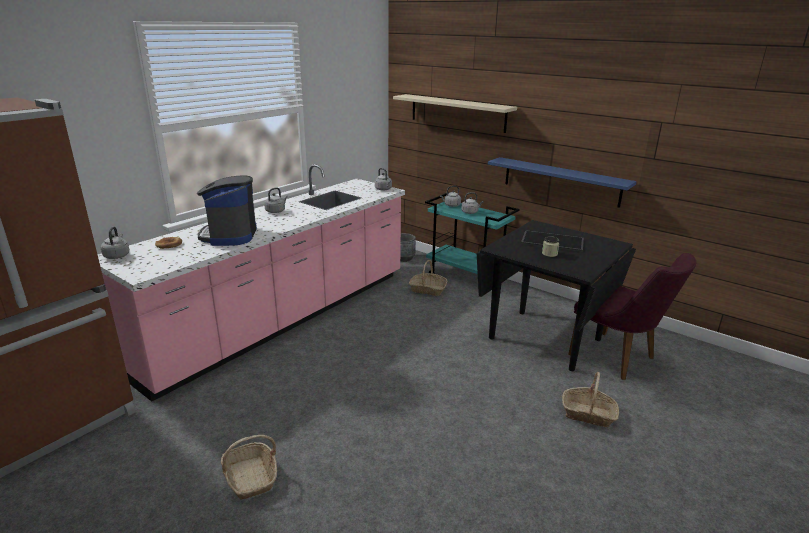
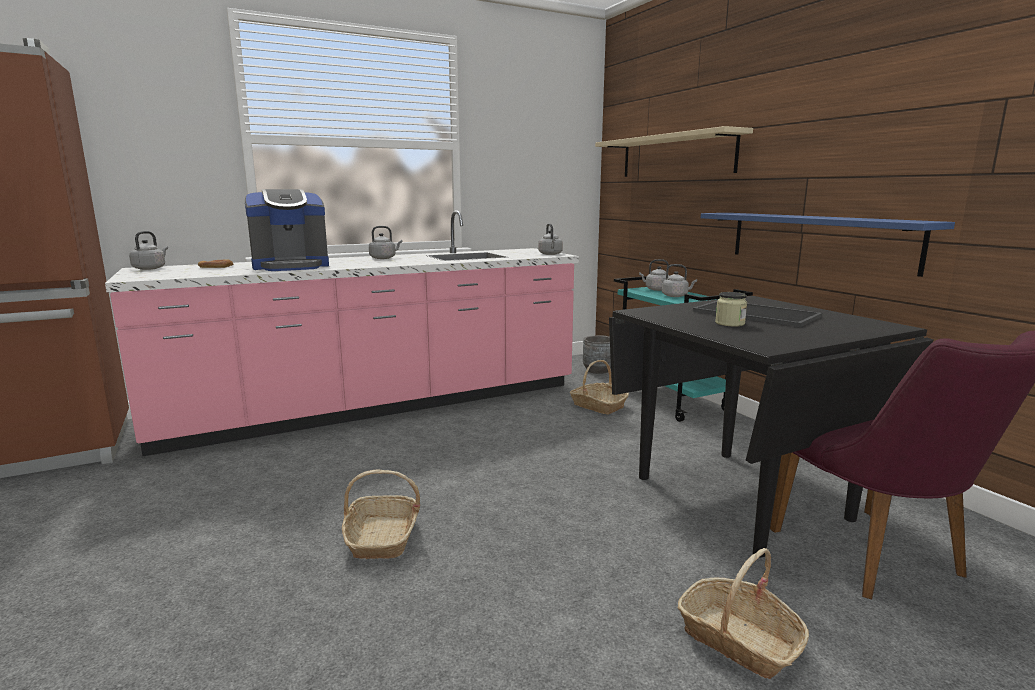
camera: 25 degrees right, 10 degrees down
(230, 235) = (291, 266): coffee machine -> coffee machine turned 135 degrees counterclockwise
(251, 477) = (118, 568): basket -> basket (382, 537)

